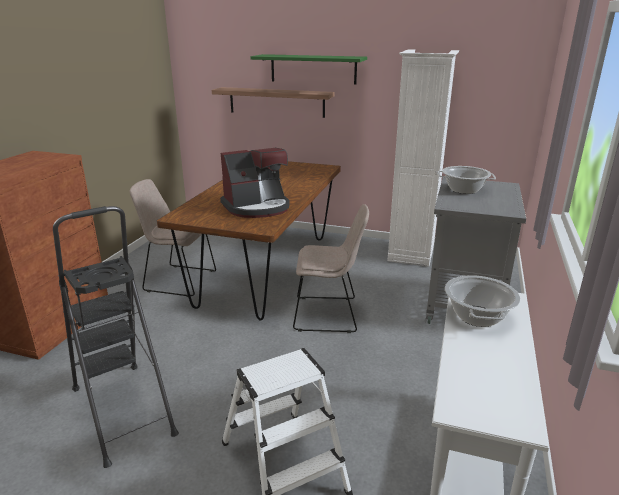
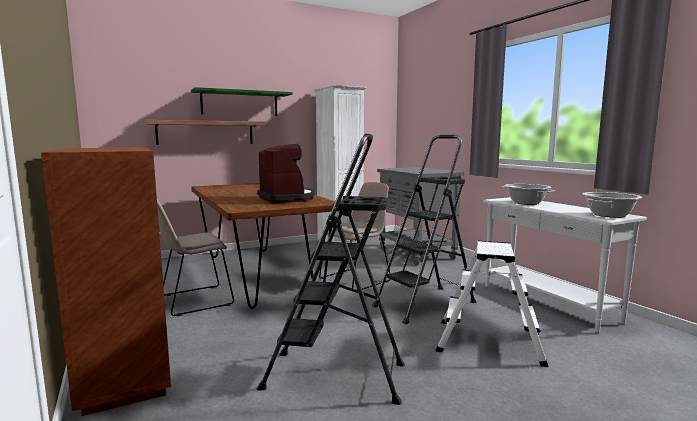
camera: 45 degrees left, 15 degrees down
(257, 207) = (286, 198): coffee machine -> coffee machine turned 45 degrees counterclockwise
(327, 382) = (426, 303): none -> step ladder
(463, 190) = (406, 170): cooking pot -> cooking pot (609, 215)

